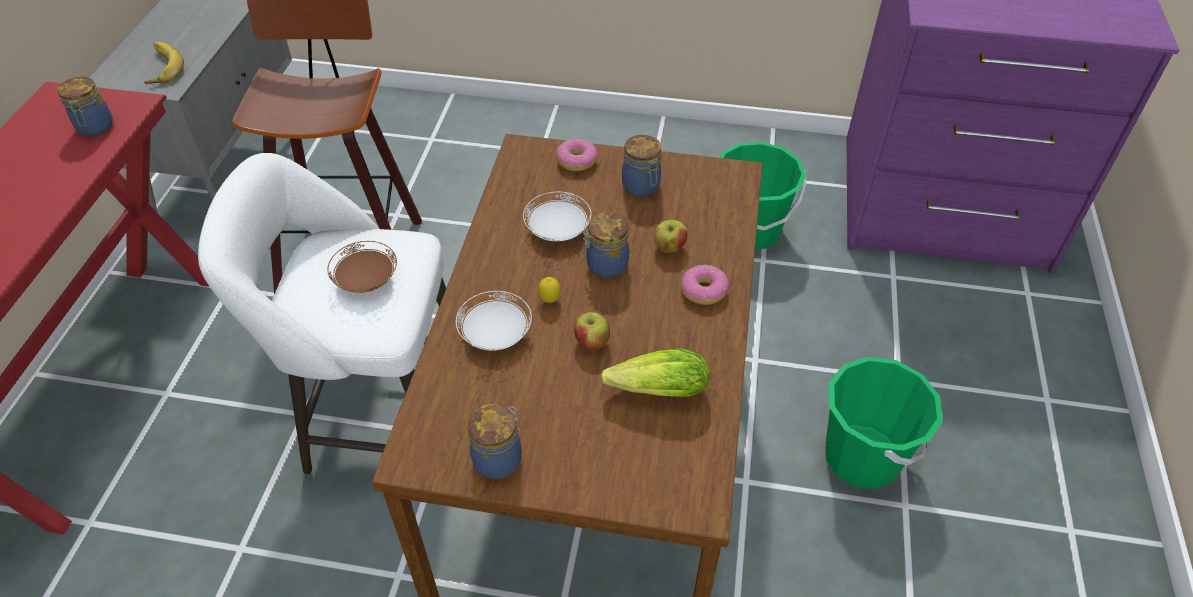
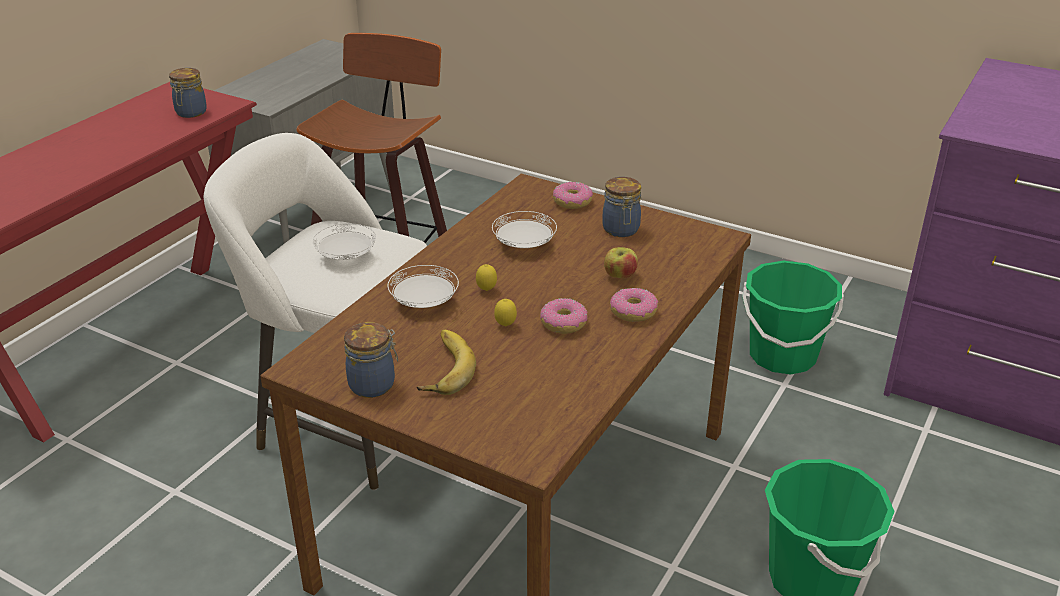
camera: 20 degrees right, 15 degrees down
(160, 68) = (268, 93): banana -> banana (442, 368)
(366, 280) = (346, 256): brown plate -> white plate
(591, 342) = (505, 325): apple -> lemon
(605, 265) = (552, 277): jar -> none
(646, 323) = (564, 323): none -> donut
(653, 390) = (540, 370): lettuce -> none

